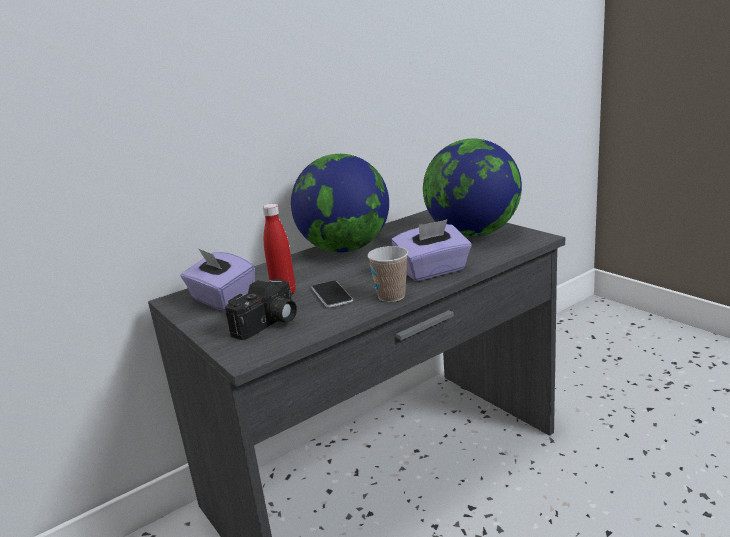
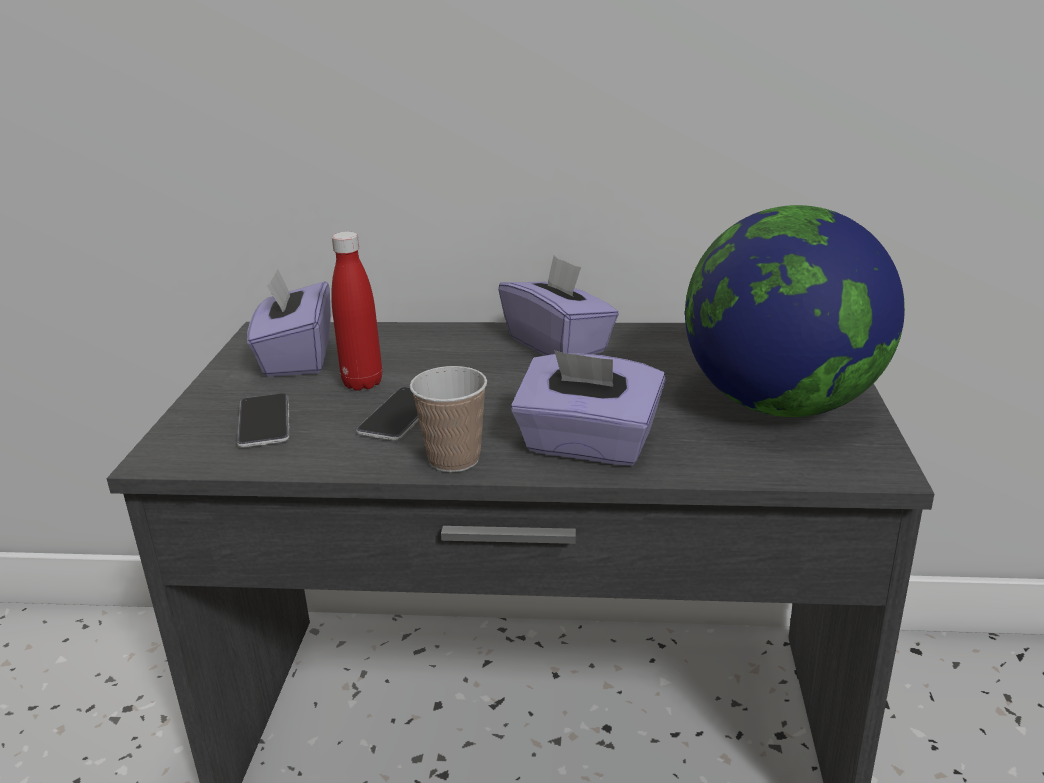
camera: 40 degrees right, 5 degrees up
(268, 324) = (264, 422): camera -> phone
(345, 249) = (558, 345): globe -> purple tissue box

